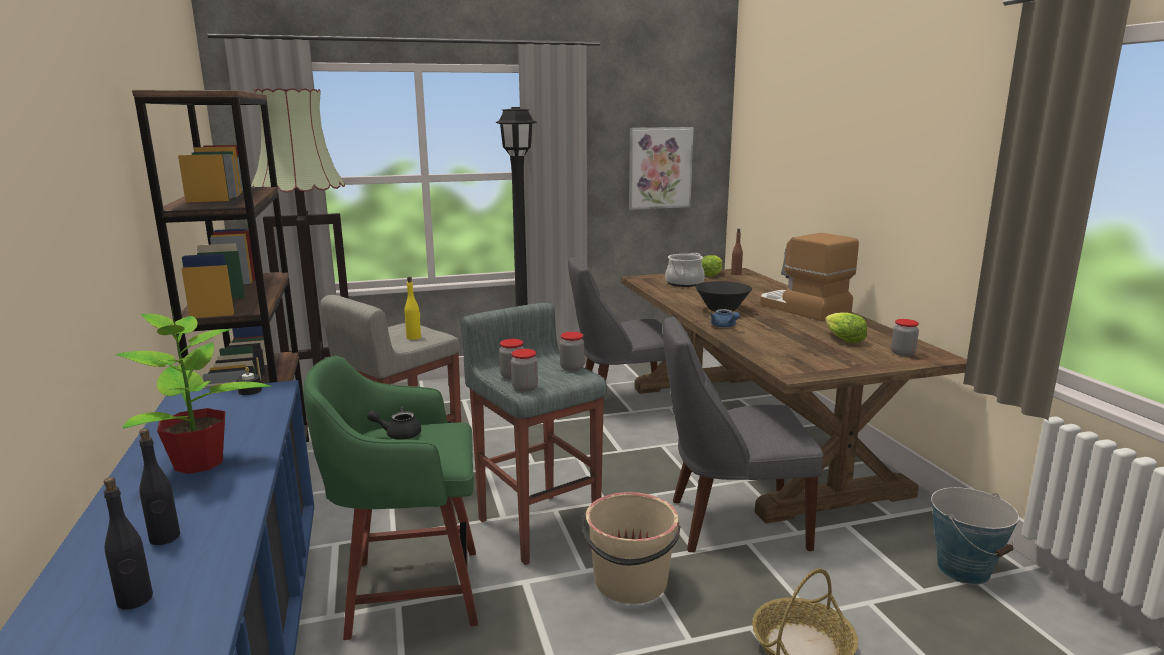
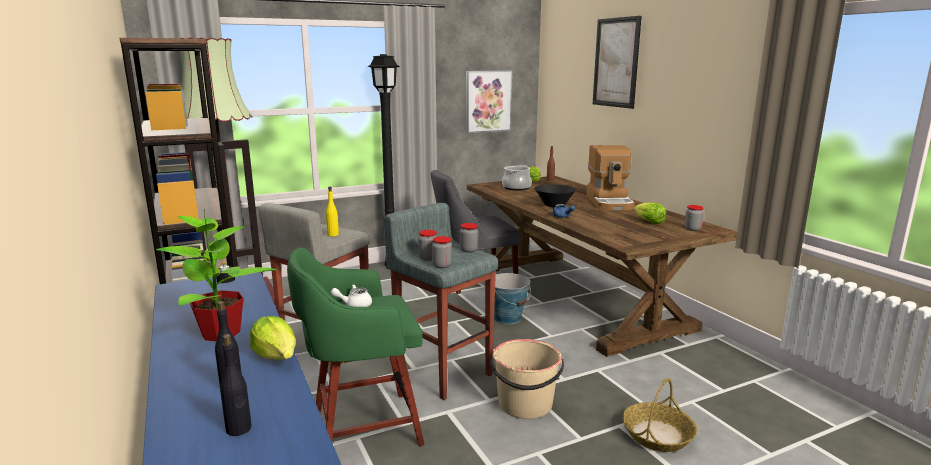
camera: 10 degrees left, 0 degrees up
(244, 500) = (277, 356): none -> lettuce
(398, 434) = (354, 305): black teapot -> white teapot
(730, 523) = (582, 358): grey chair -> none
(802, 309) = (610, 202): coffee machine -> coffee machine turned 135 degrees counterclockwise
(822, 116) = (616, 62): none -> picture
(963, 569) = (745, 375): bucket -> bucket (507, 318)

